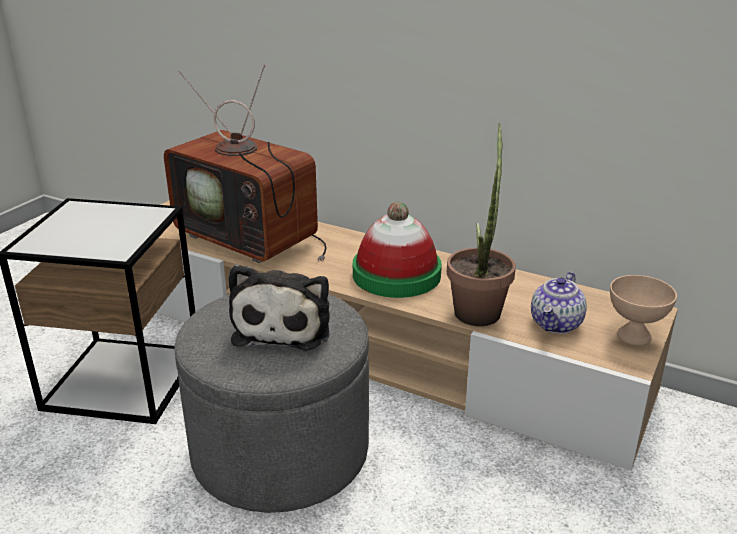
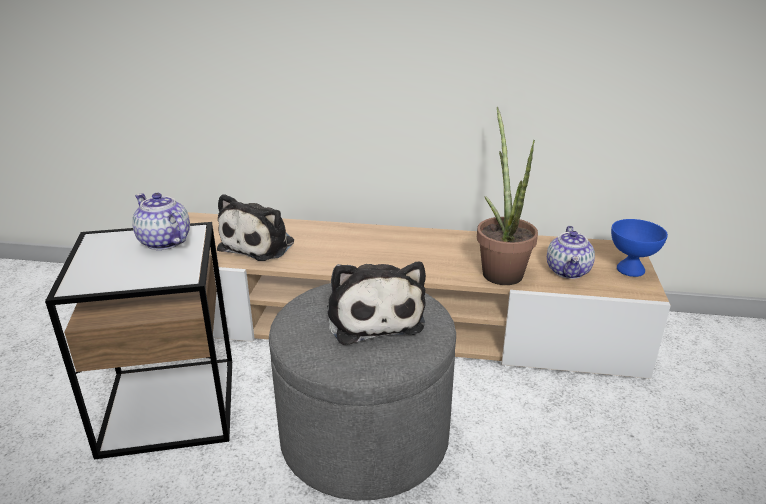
camera: 20 degrees left, 0 degrees up
(126, 218) = (163, 241): none -> teapot
(252, 238) = (260, 244): television -> plush toy
(396, 274) = (412, 254): hat -> none
(633, 337) = (630, 270): beige bowl -> blue bowl

